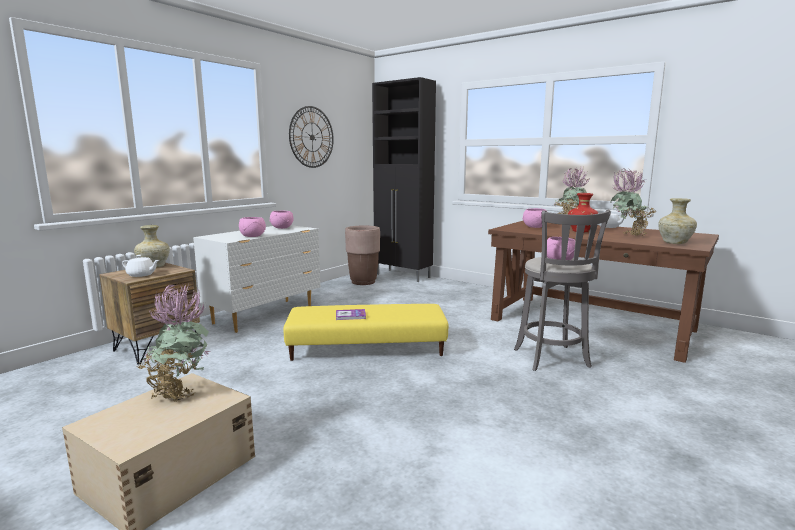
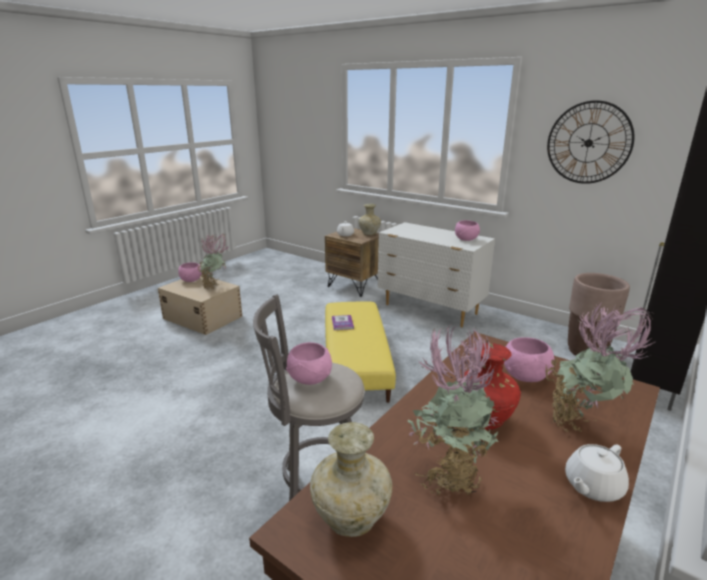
camera: 90 degrees right, 10 degrees up
(253, 236) = (411, 235): pink bowl -> pink bowl (191, 280)

